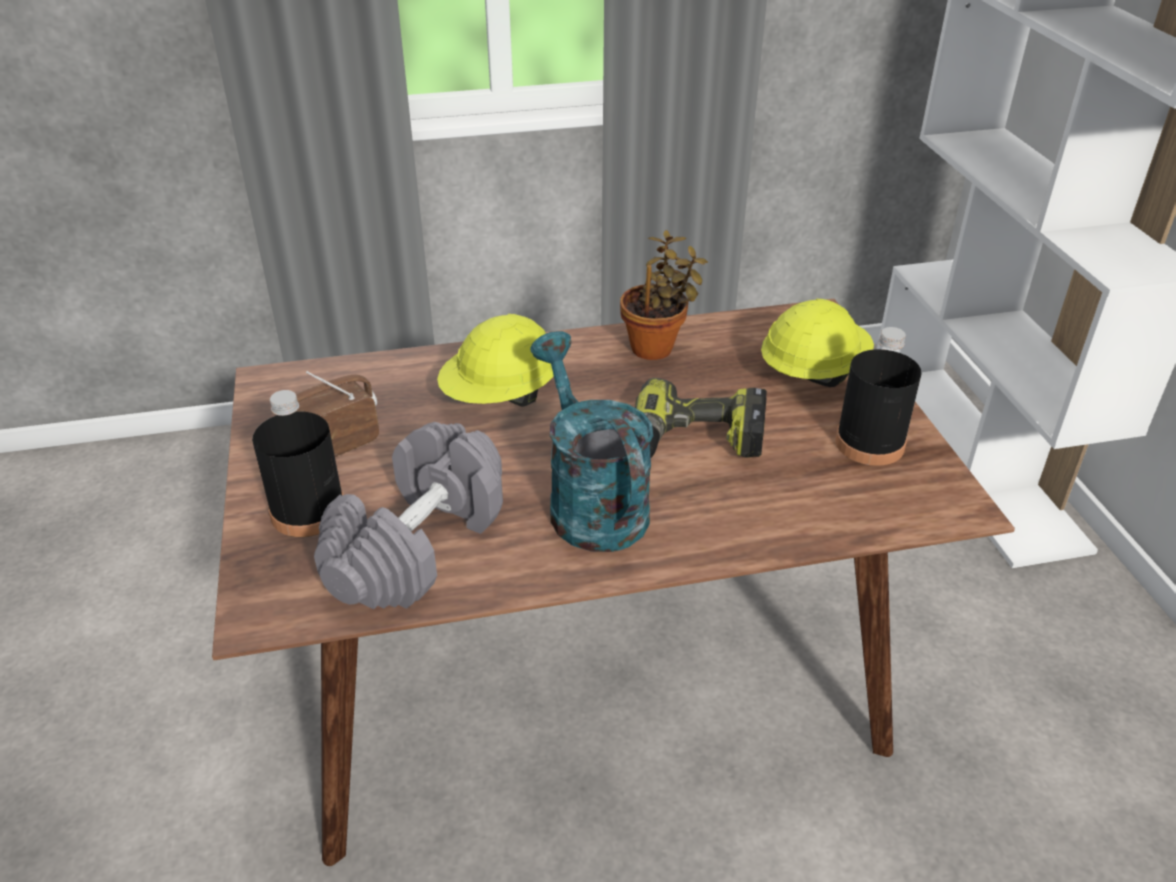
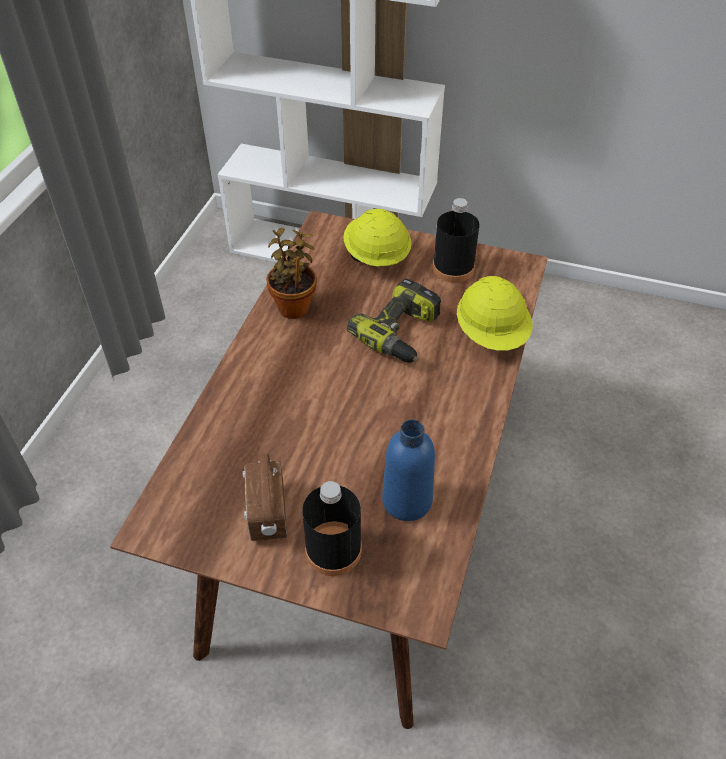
camera: 60 degrees left, 10 degrees up
(417, 544) = (407, 500): grey dumbbell -> blue bottle
(501, 397) = (285, 401): yellow hard hat -> yellow hard hat (492, 334)
(590, 502) = (422, 402): turquoise watering can -> none

